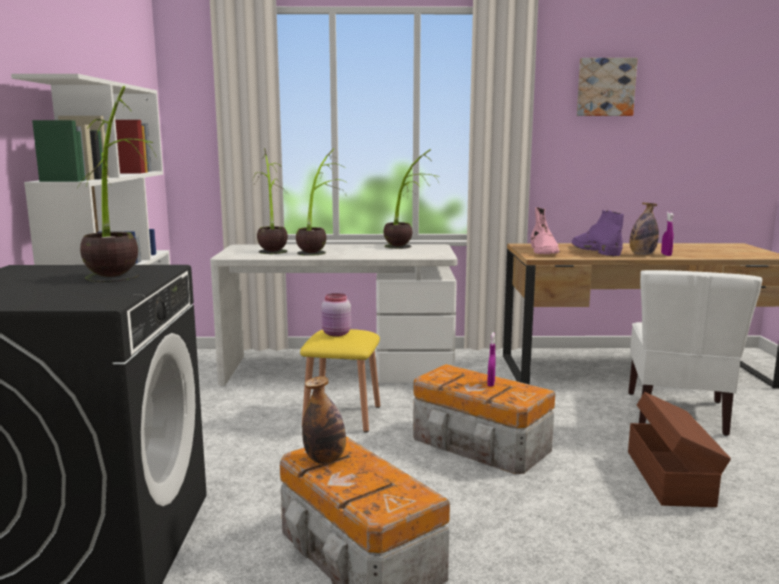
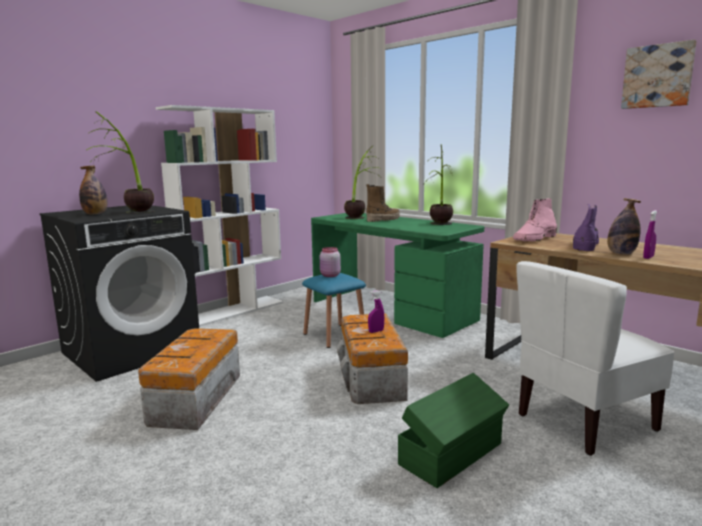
camera: 45 degrees right, 0 degrees up
(320, 250) = (383, 220): potted plant -> boot
(325, 459) = (197, 336): bottle -> bottle (95, 214)
(339, 369) = (391, 310): white desk -> green desk
(342, 416) = (334, 335): yellow stool -> blue stool
(670, 477) = (453, 454): brown storage box -> green storage box

